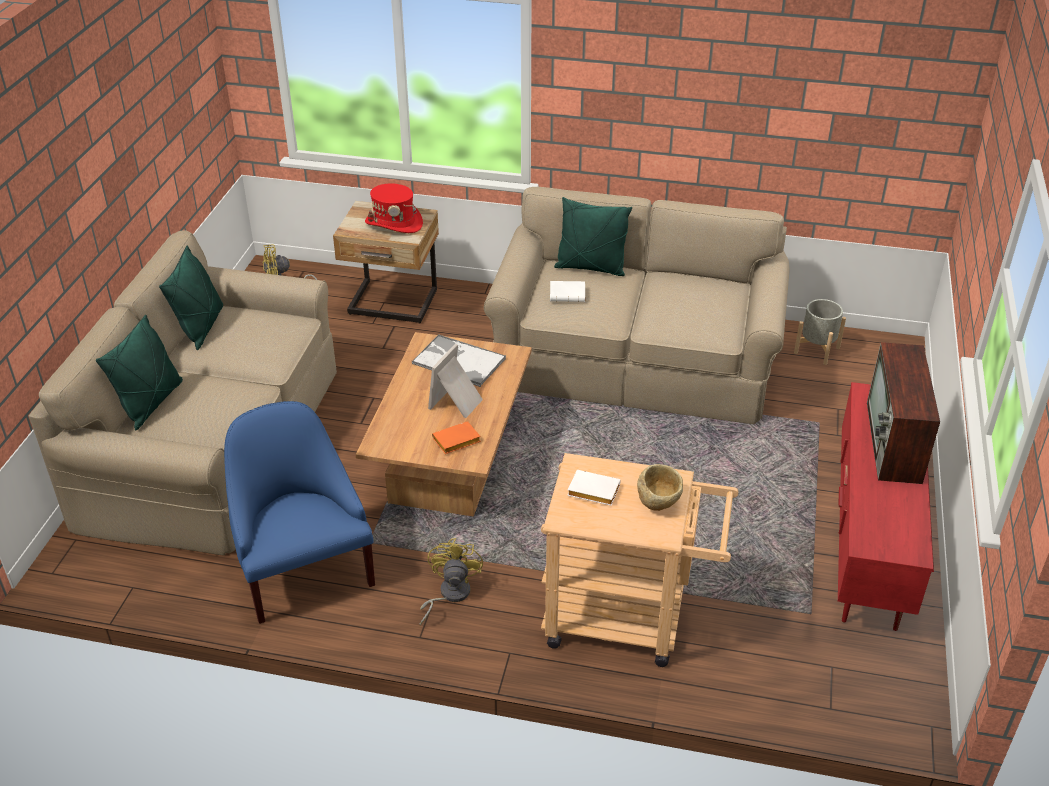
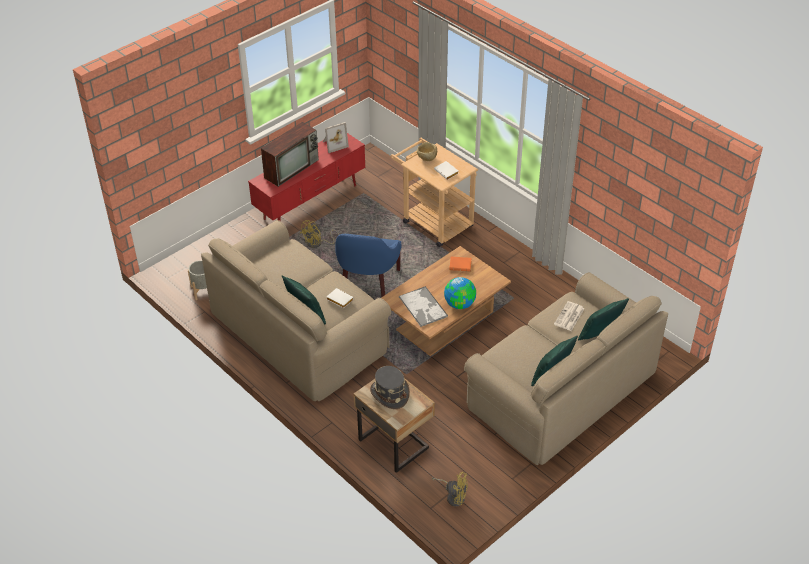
camera: 145 degrees left, 5 degrees up
(212, 404) = (569, 317): none -> newspaper
(303, 570) = (551, 299): blue armchair -> blue armchair (367, 282)
(394, 223) = (389, 394): red hat -> grey hat
(408, 387) = (460, 304): none -> globe
(449, 595) = (495, 261): yellow fan -> yellow fan (317, 243)
(457, 403) = (443, 284): picture frame -> picture frame (334, 144)

